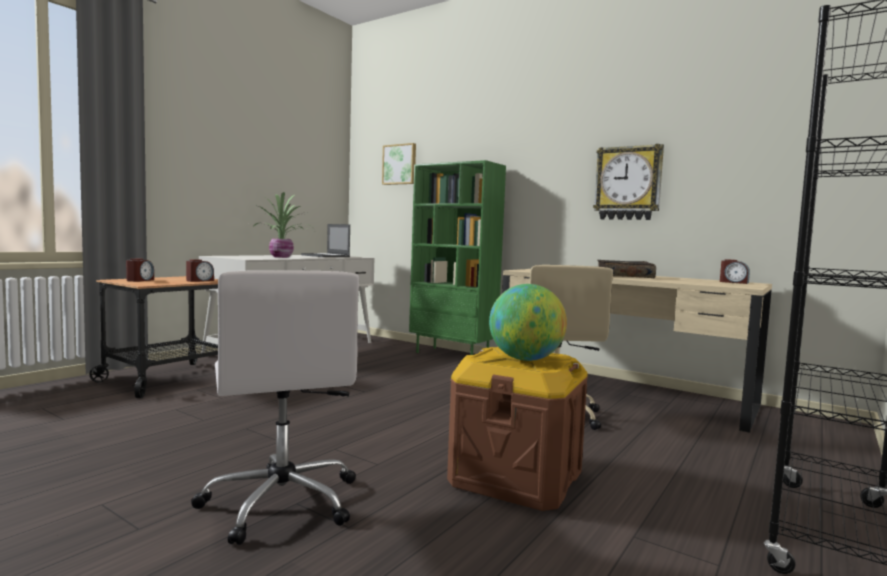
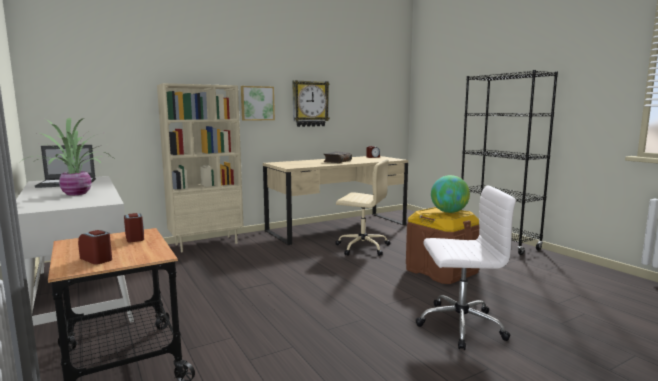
camera: 65 degrees left, 5 degrees up
(400, 164) = (103, 76): picture -> picture (257, 103)
(453, 355) = (207, 244): green bookcase -> beige bookcase

